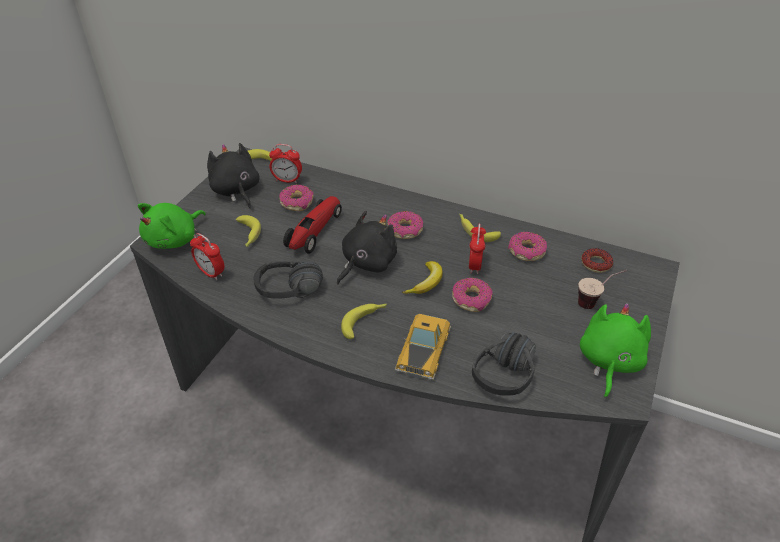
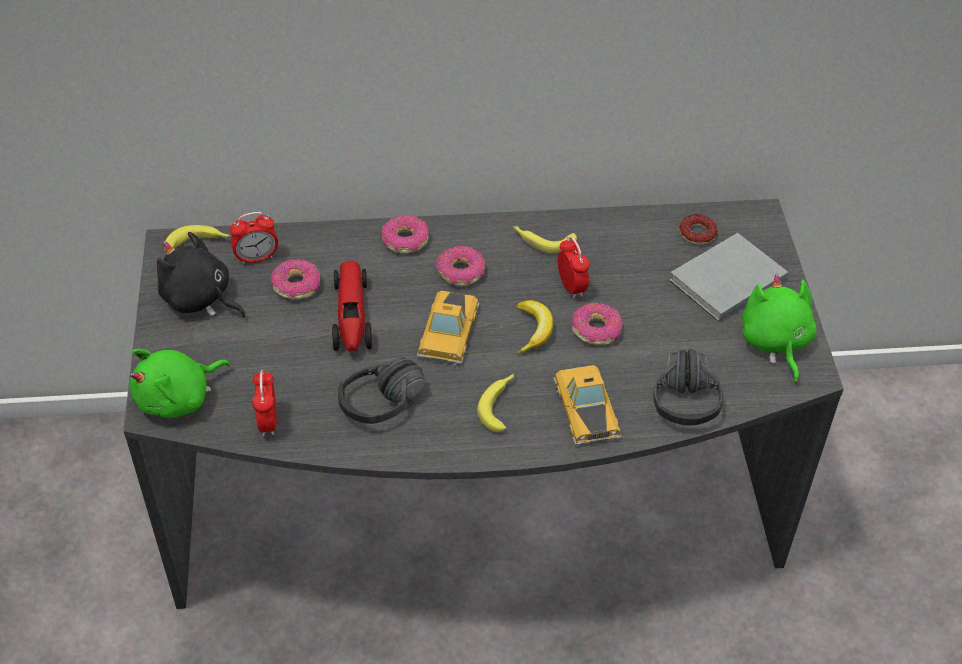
camera: 30 degrees left, 5 degrees up
(174, 239) = (178, 398): green plush toy -> green plush toy turned 45 degrees clockwise
(211, 273) = (268, 422): alarm clock -> alarm clock turned 75 degrees clockwise
(248, 235) = (271, 355): banana -> none
(366, 263) = (447, 333): black plush toy -> toy car
(526, 251) = (616, 247): donut -> donut (405, 241)
(596, 302) = (724, 280): cup -> grey book

